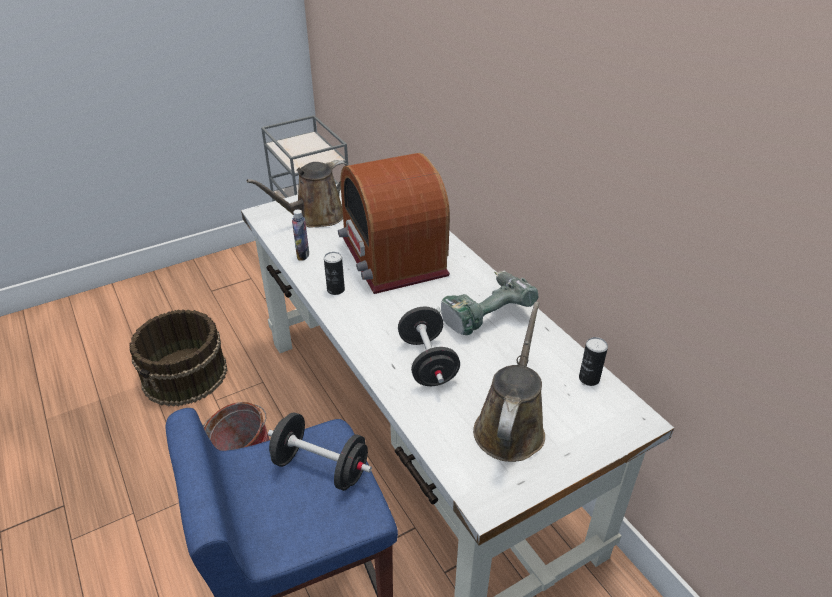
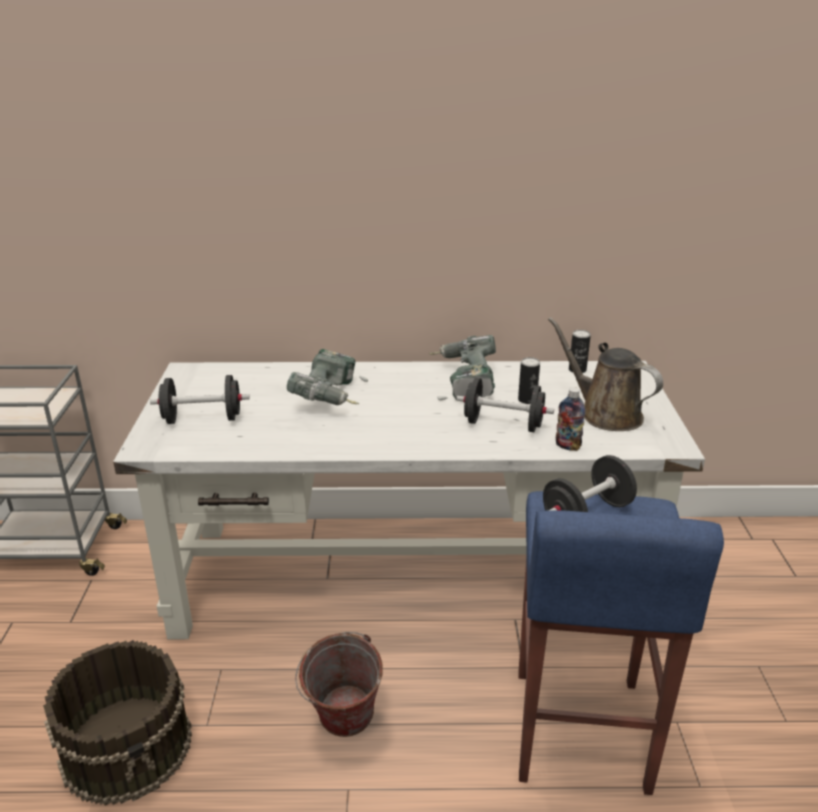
camera: 60 degrees left, 10 degrees down
(303, 255) = (266, 443): bottle -> bottle (567, 446)
(315, 217) = (202, 419): brown watering can -> black dumbbell
(335, 289) = (350, 440): can -> can (527, 400)
(392, 256) = (332, 398): radio -> power drill

